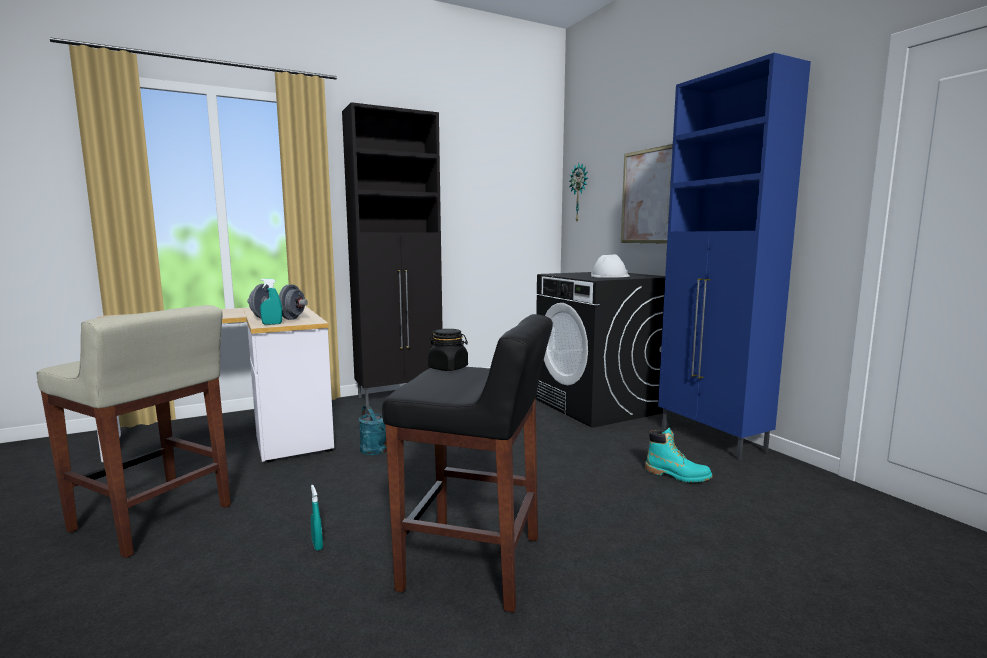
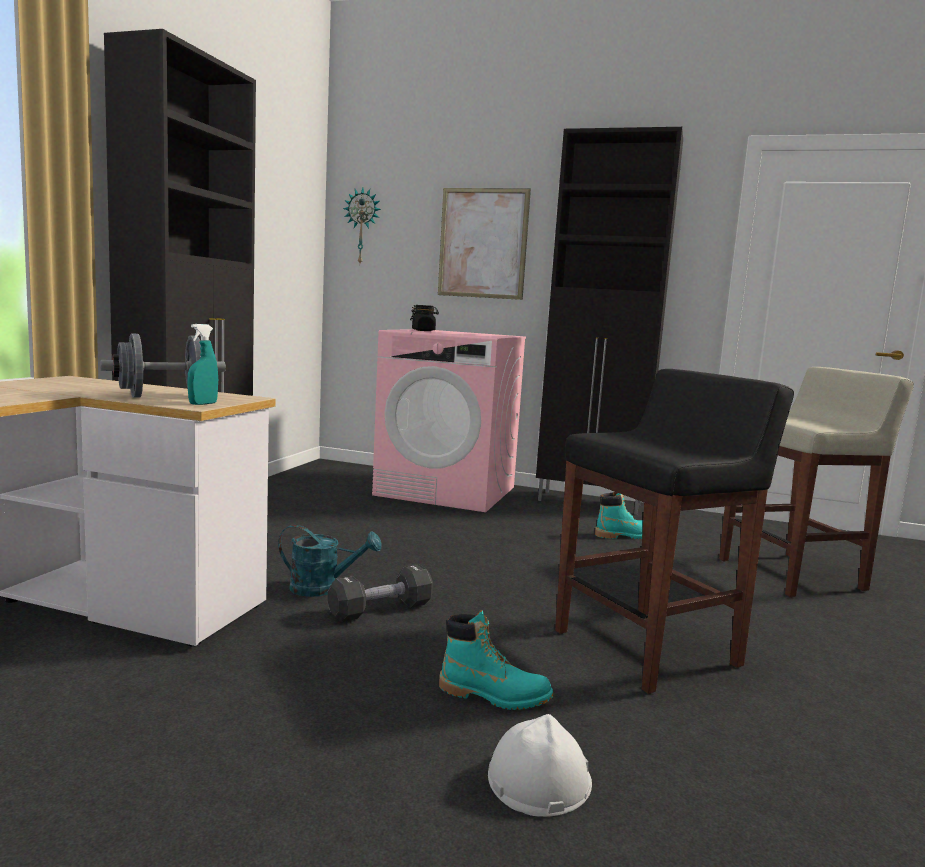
camera: 45 degrees left, 0 degrees up
(153, 519) = (202, 772): beige stool -> beige stool (792, 575)
(317, 545) = (494, 695): turquoise spray bottle -> turquoise boot
(377, 473) = (380, 610): none -> black dumbbell
(448, 368) = (603, 434): black jar -> black jar (423, 330)
(598, 406) = (447, 491): black washing machine -> pink washing machine
(610, 276) = (475, 334): white hard hat -> white hard hat (538, 779)
(712, 440) = (591, 503): blue cabinet -> black cabinet

